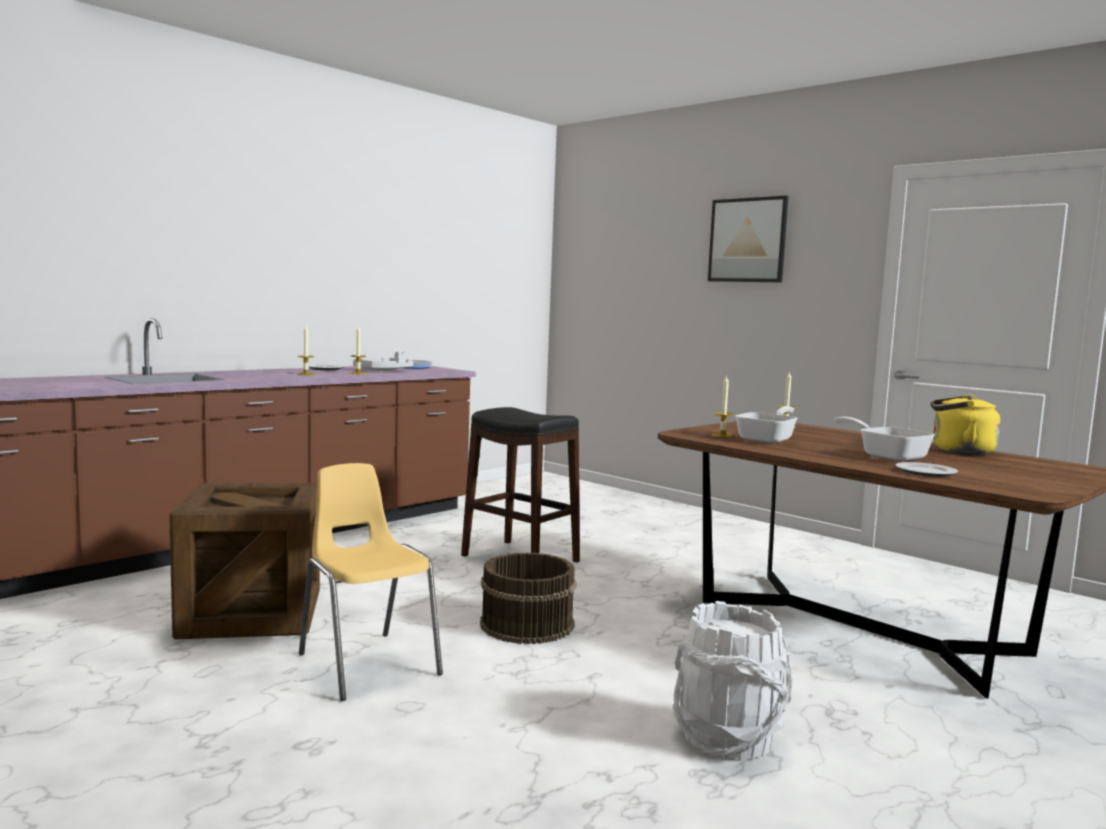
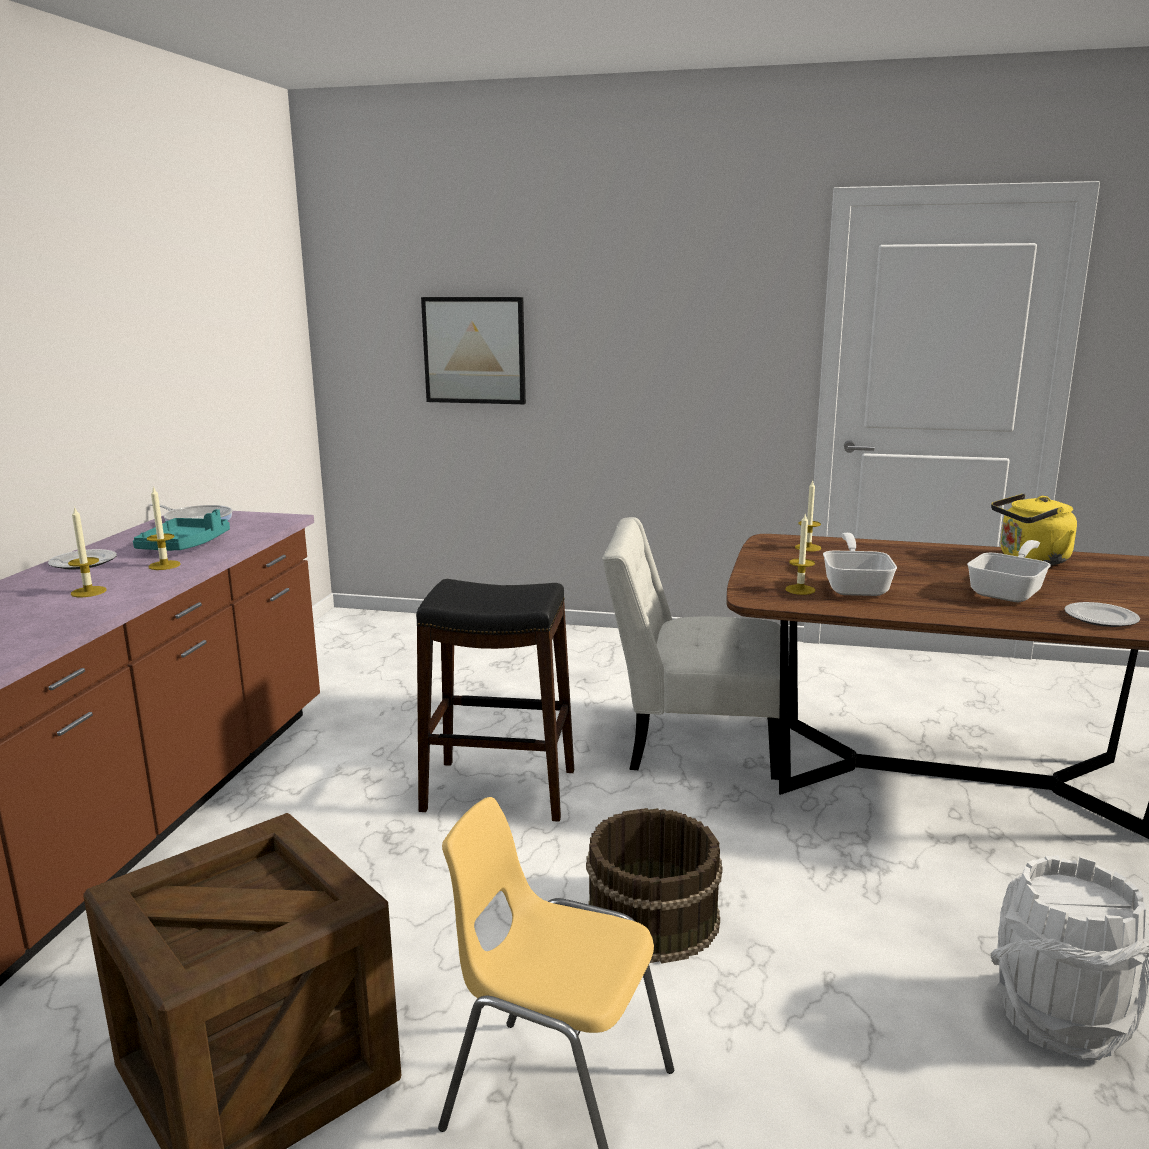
camera: 30 degrees left, 10 degrees up
(383, 370) = (185, 546): grey tray -> turquoise tray
(683, 568) = (693, 741): none -> white chair
(747, 240) = (634, 279): picture -> picture (474, 350)
(887, 456) = (1009, 592): frying pan -> frying pan turned 105 degrees clockwise

